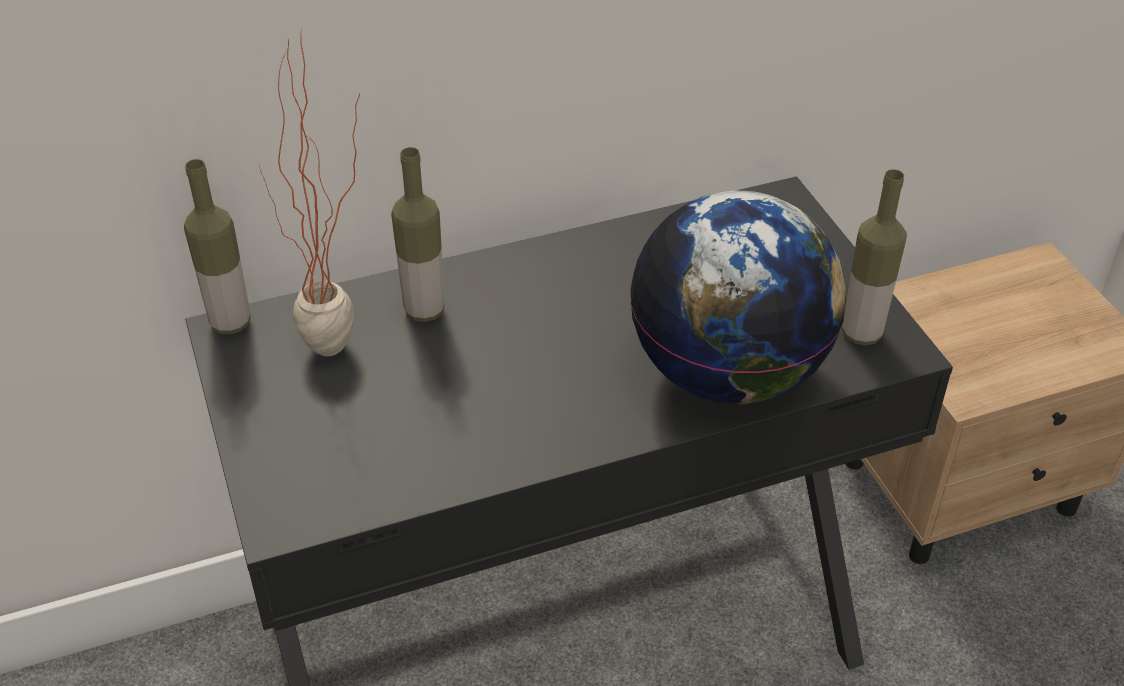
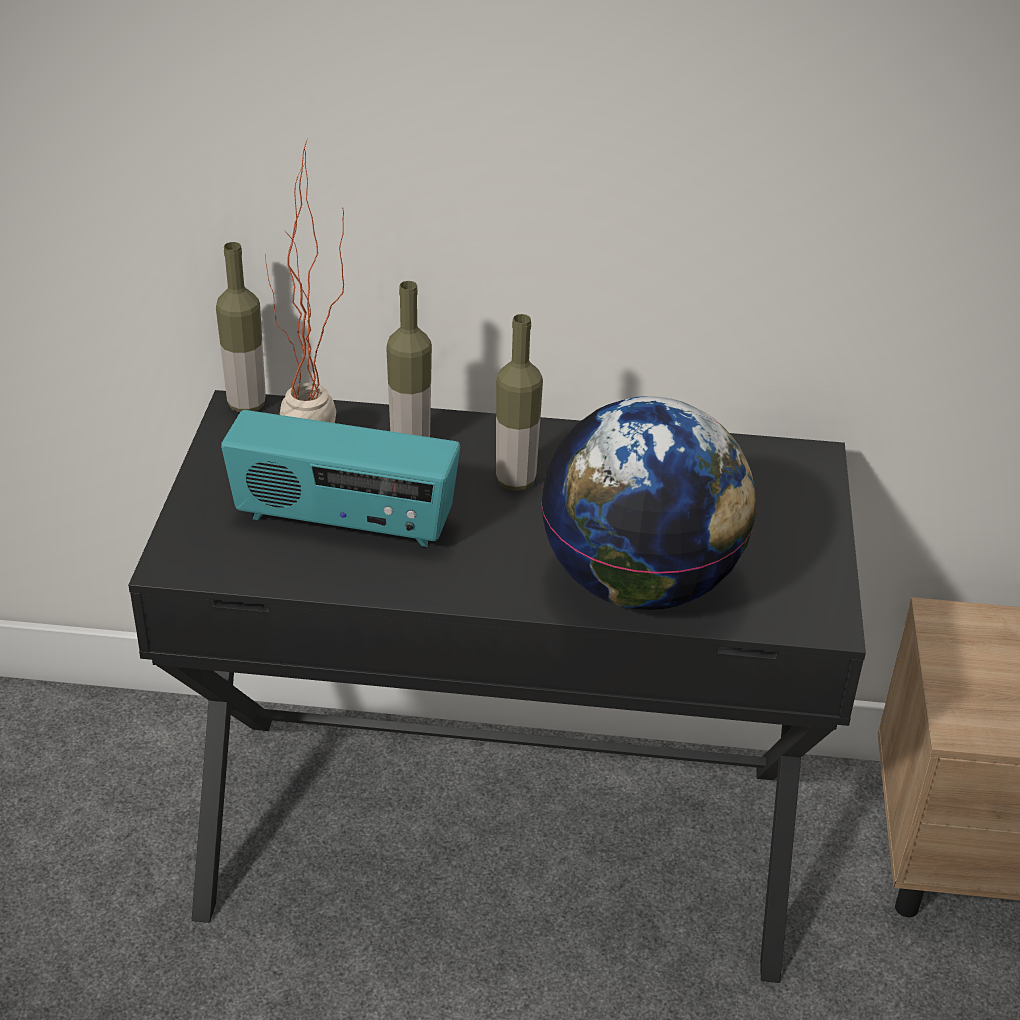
camera: 25 degrees right, 5 degrees down
(418, 413) = (344, 522): none -> radio
(861, 333) = (796, 594): bottle -> bottle (515, 481)

